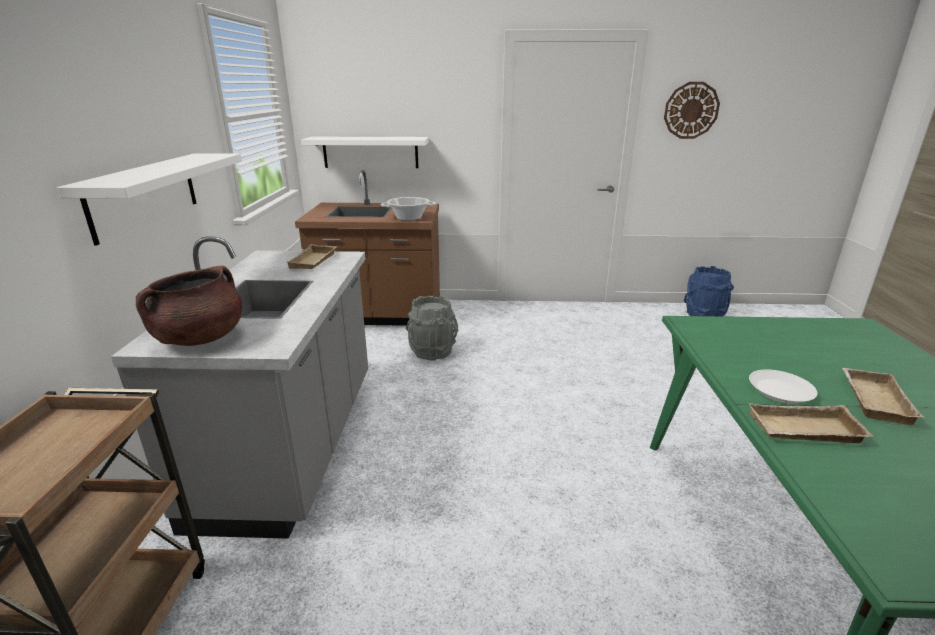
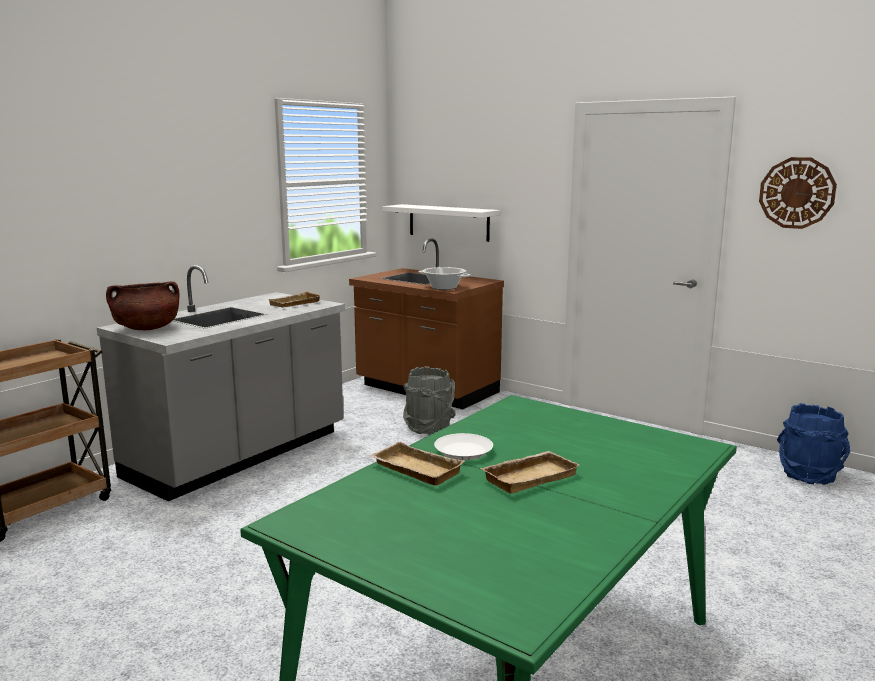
camera: 35 degrees right, 10 degrees down
(145, 194) = (178, 233): white shelf -> none

